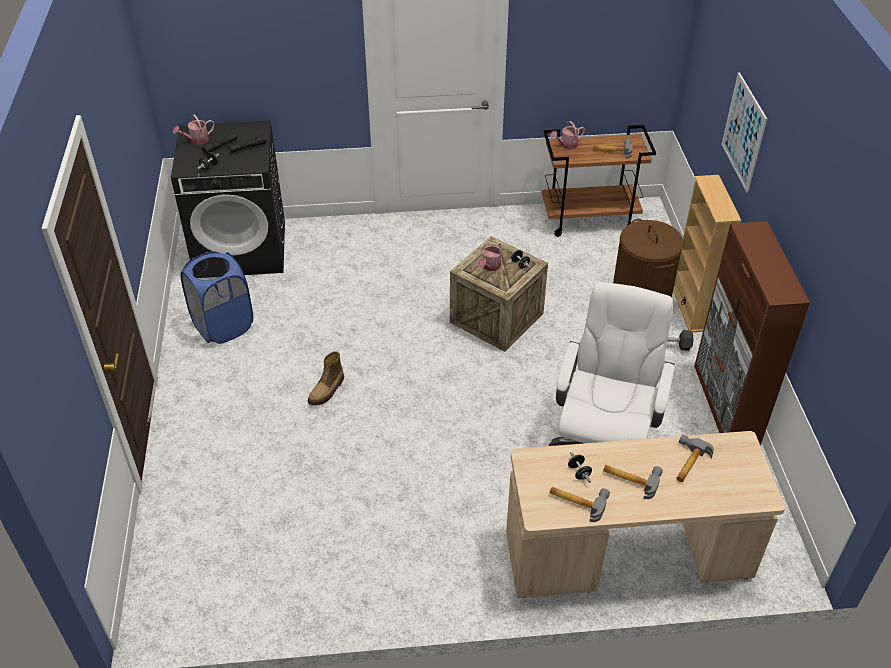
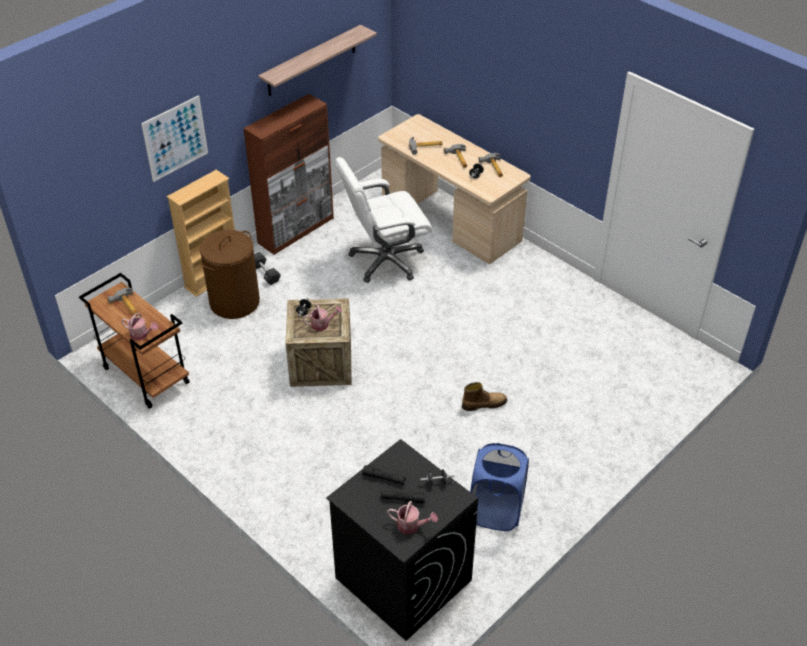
camera: 130 degrees left, 0 degrees up
(830, 272) = (311, 61): none -> shelf

